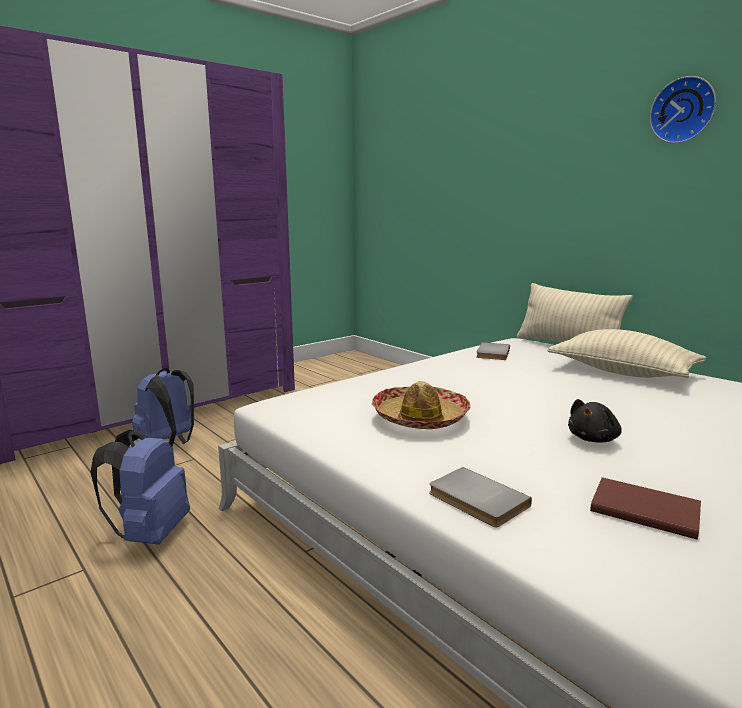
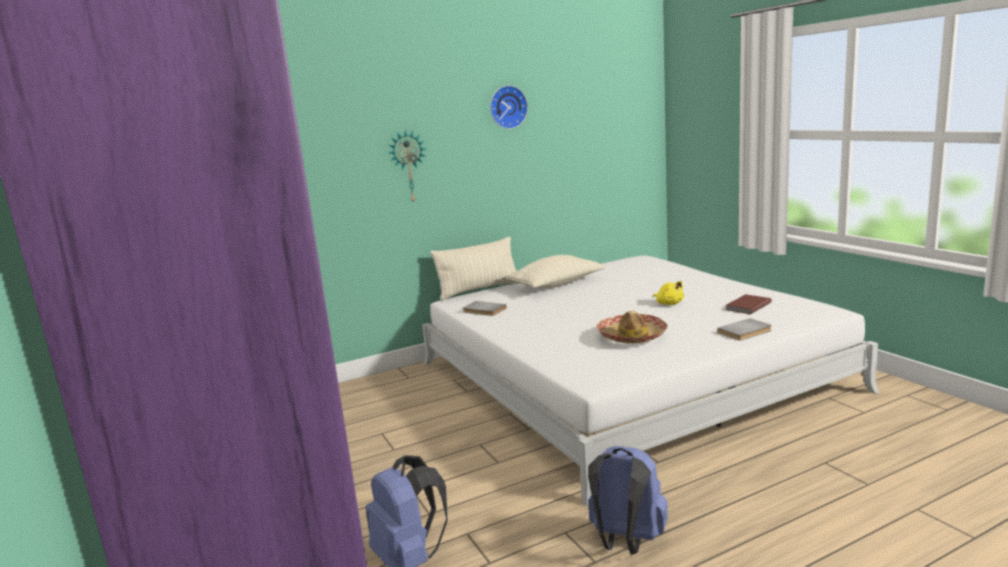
camera: 75 degrees left, 0 degrees up
(537, 185) = (408, 167): none -> wall clock
(593, 439) = (669, 303): black plush toy -> yellow plush toy

